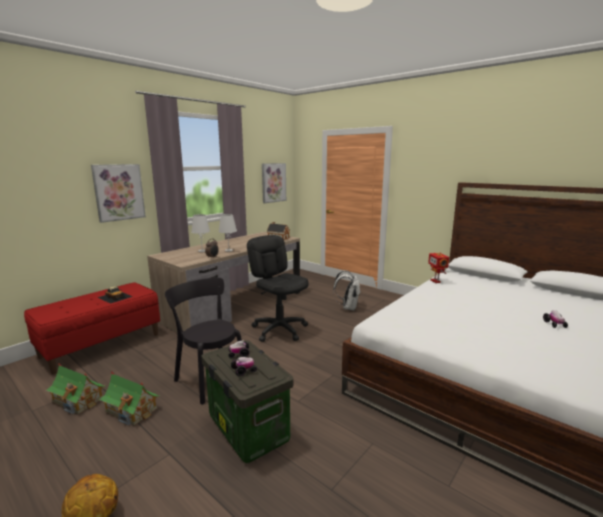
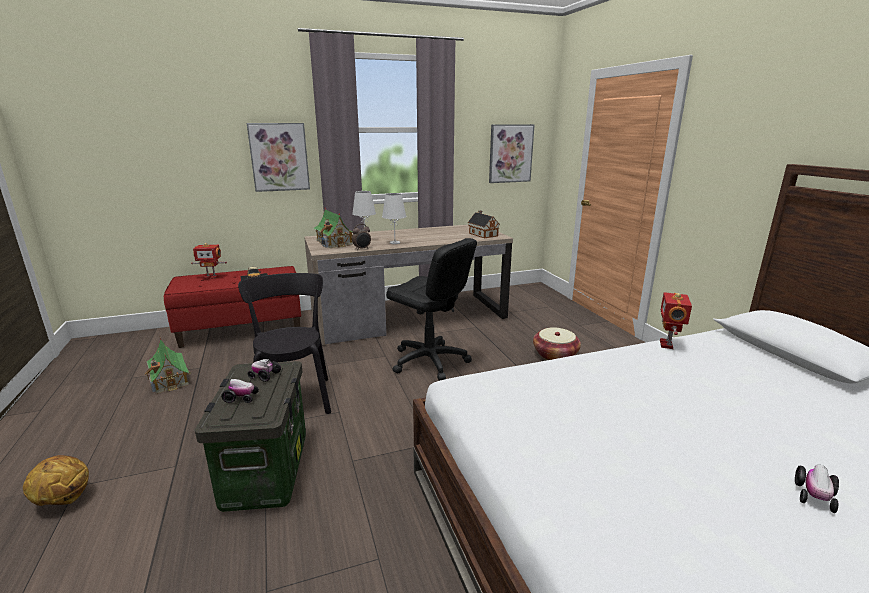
camera: 30 degrees right, 5 degrees up
(68, 303) = (211, 277): none -> toy robot
(131, 410) = (195, 406): toy house -> toy house (334, 242)
(279, 329) = (429, 361): black office chair -> black office chair turned 135 degrees clockwise
(348, 307) = (555, 355): white backpack -> basket

